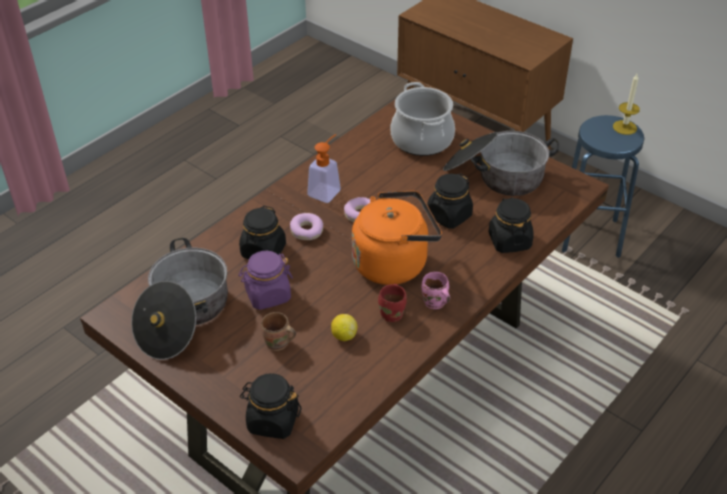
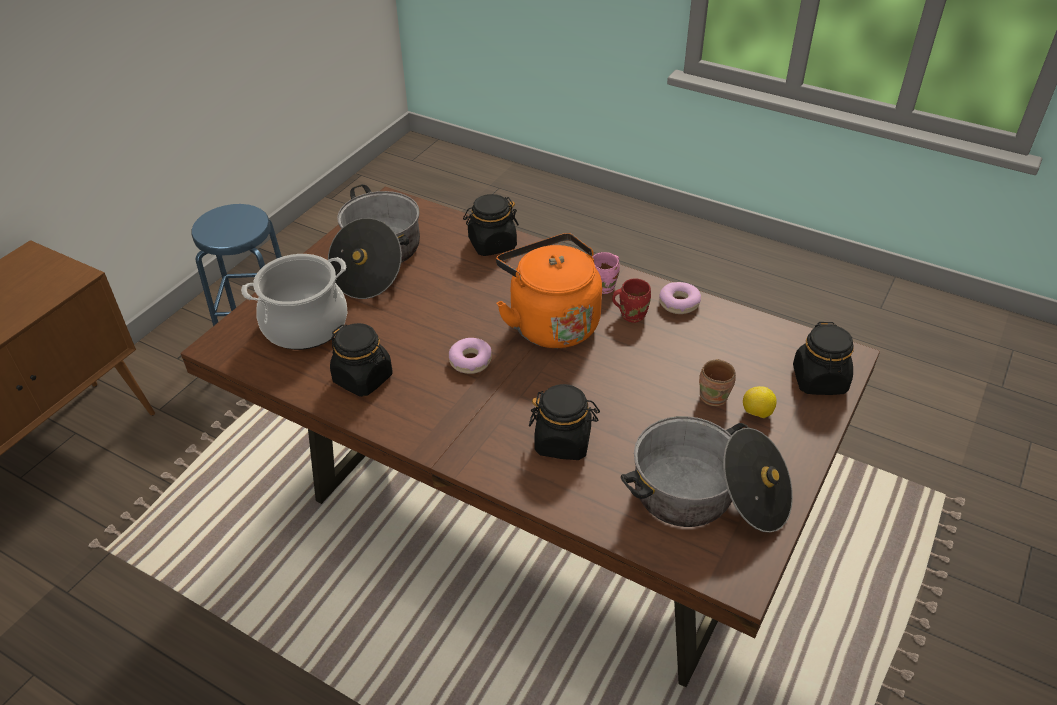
camera: 100 degrees left, 0 degrees up
(267, 295) = (641, 421): purple jar -> none
(306, 231) = (513, 406): donut -> donut (679, 303)
(327, 190) = (424, 400): soap dispenser -> none
(344, 336) = (678, 346): lemon -> lemon (756, 413)
(449, 216) = (459, 289): black jar -> black jar (363, 378)
(624, 127) = (219, 215): candle -> none

